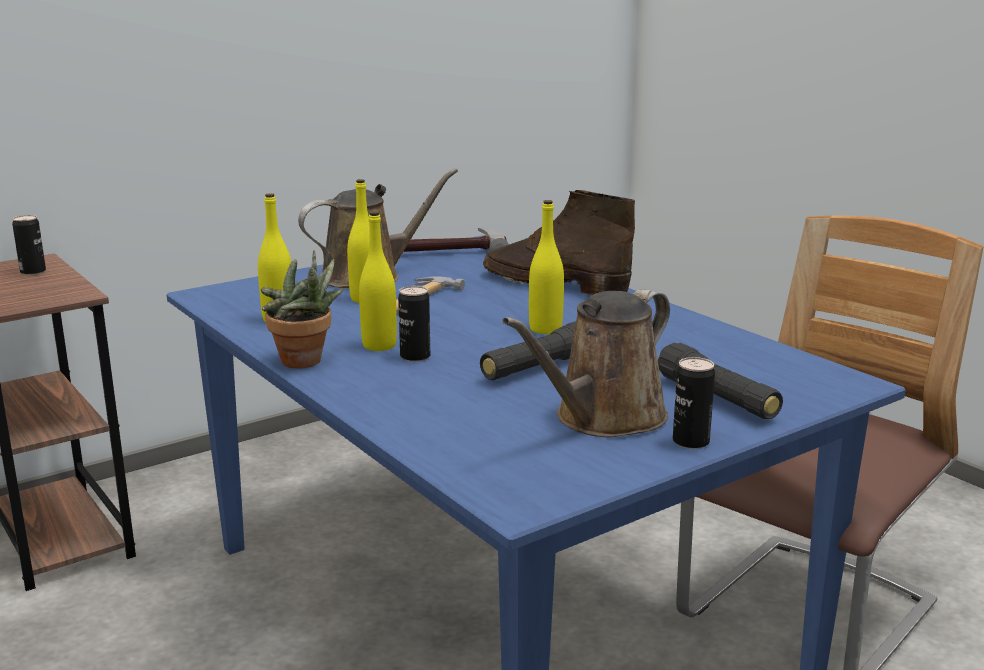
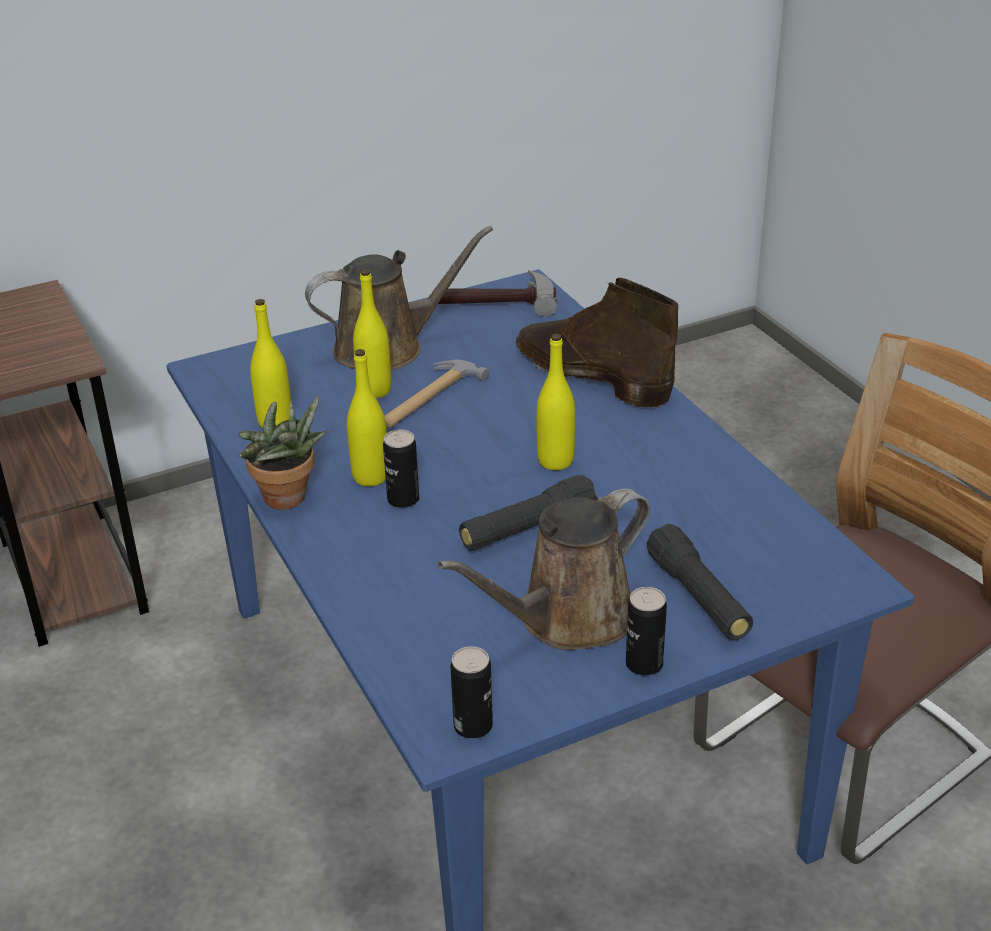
camera: 10 degrees right, 15 degrees up
(33, 272) = (32, 315): can -> can (473, 726)

